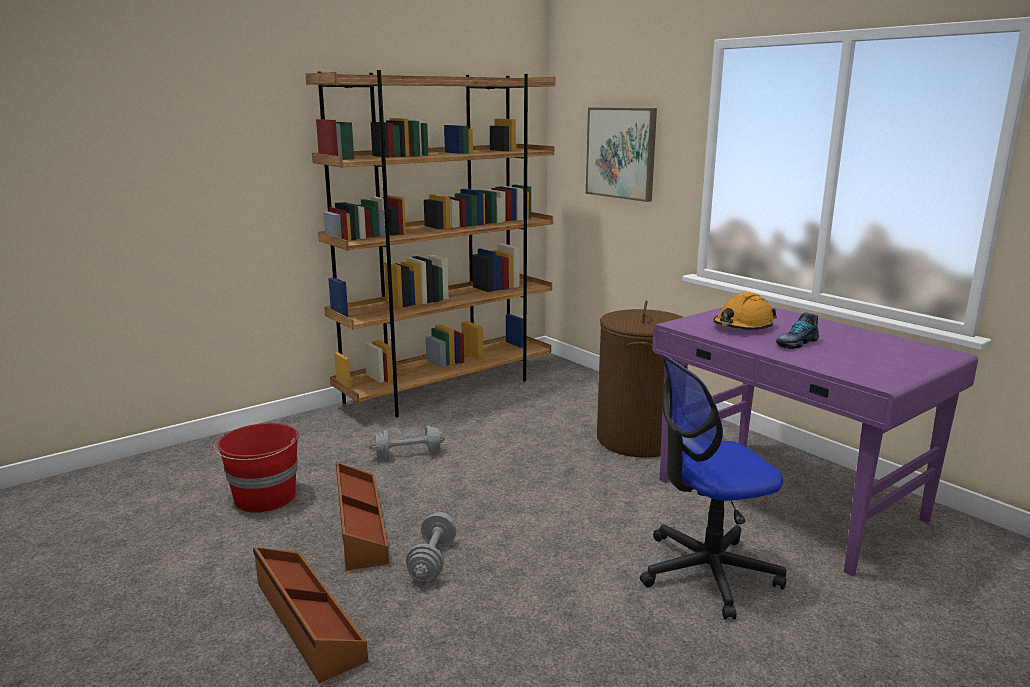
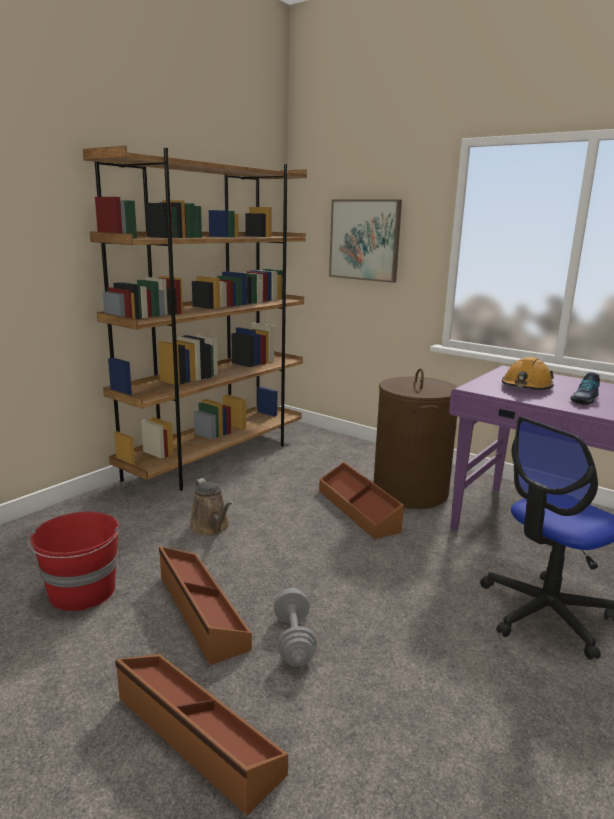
camera: 15 degrees left, 0 degrees up
(408, 454) = (211, 527): grey dumbbell -> brown watering can
(569, 452) = (358, 510): none -> brown storage box

